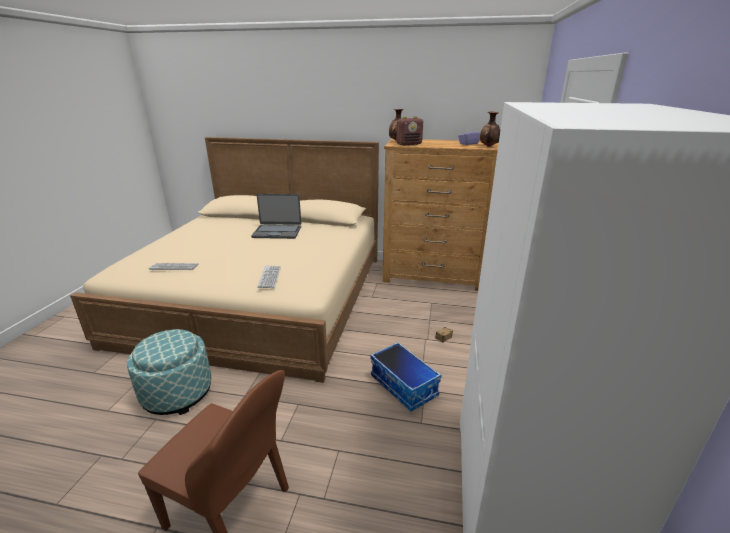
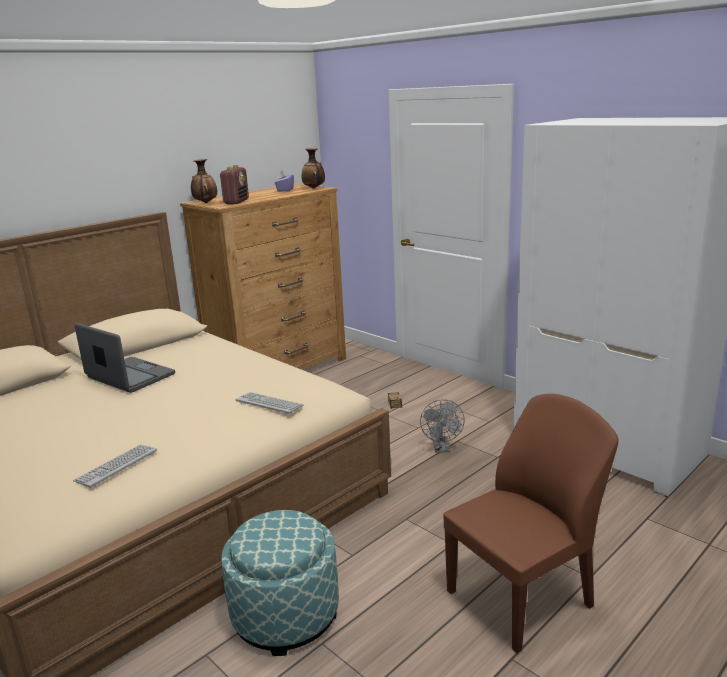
camera: 55 degrees left, 5 degrees down
(277, 232) = (129, 376): laptop -> laptop turned 90 degrees counterclockwise
(404, 386) = (442, 448): storage box -> grey fan

